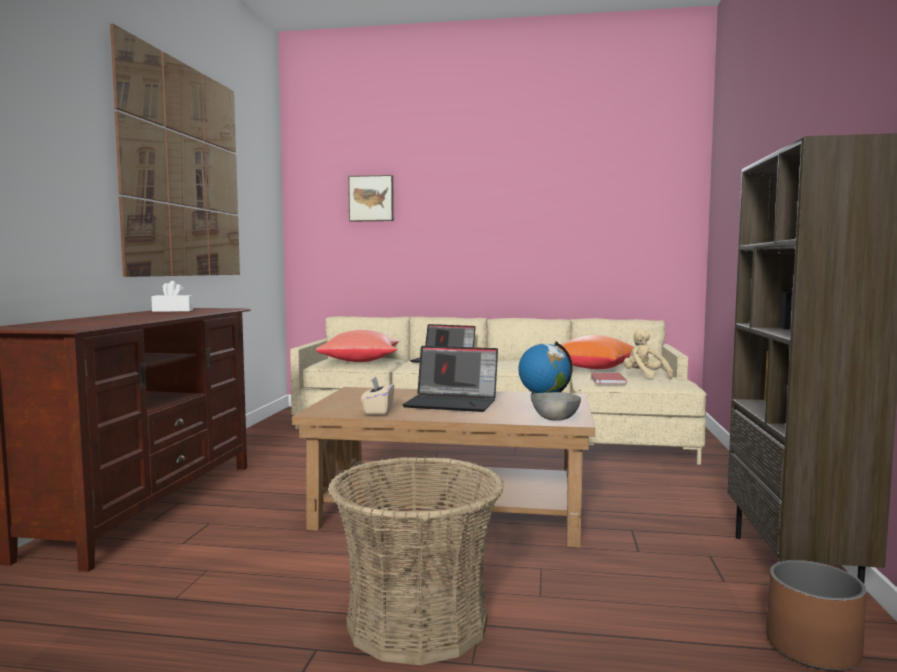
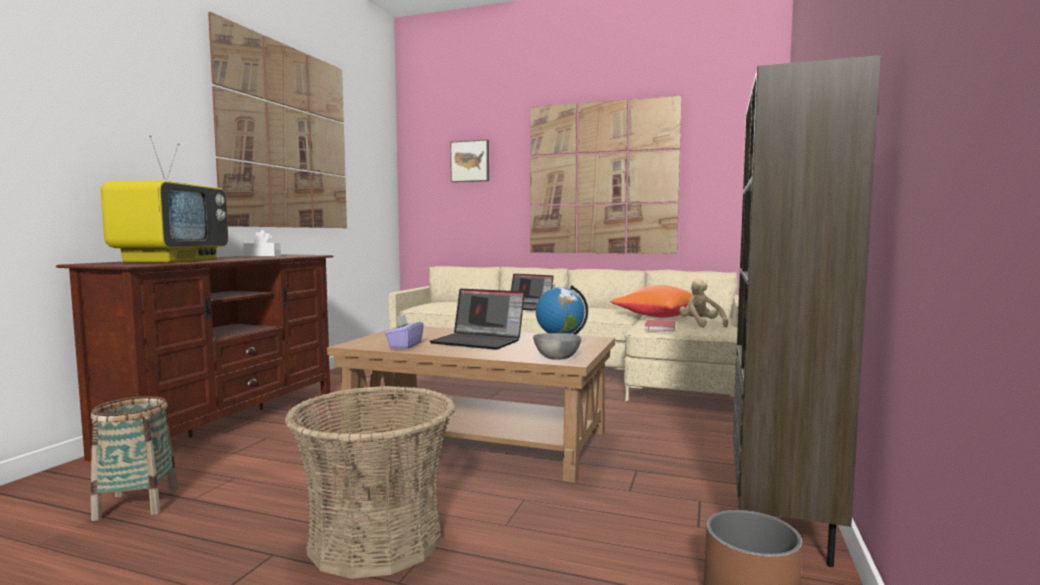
camera: 10 degrees right, 0 degrees up
(94, 320) = (172, 260): none -> television
(110, 609) = (136, 504): none -> basket
(360, 361) = (451, 305): red pillow -> none
(378, 411) = (405, 345): beige tissue box -> purple tissue box
(521, 220) = (602, 178): none -> picture

